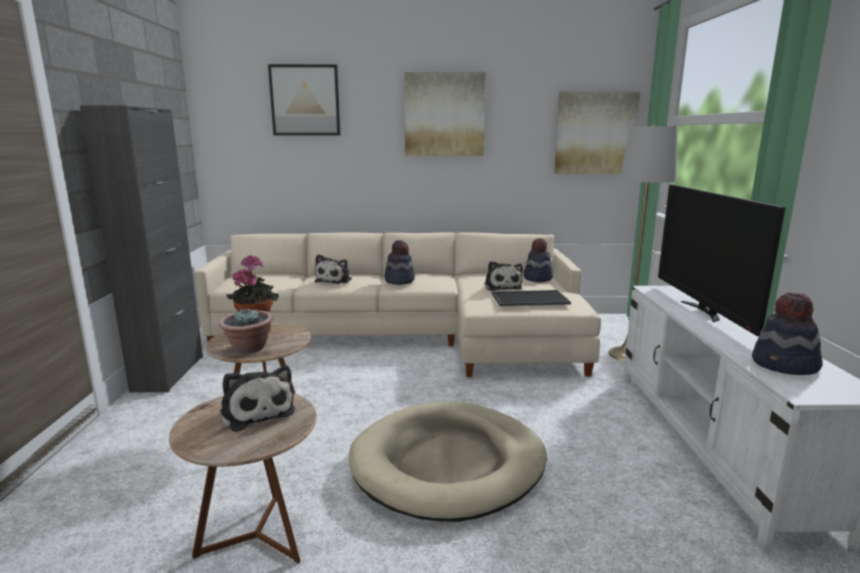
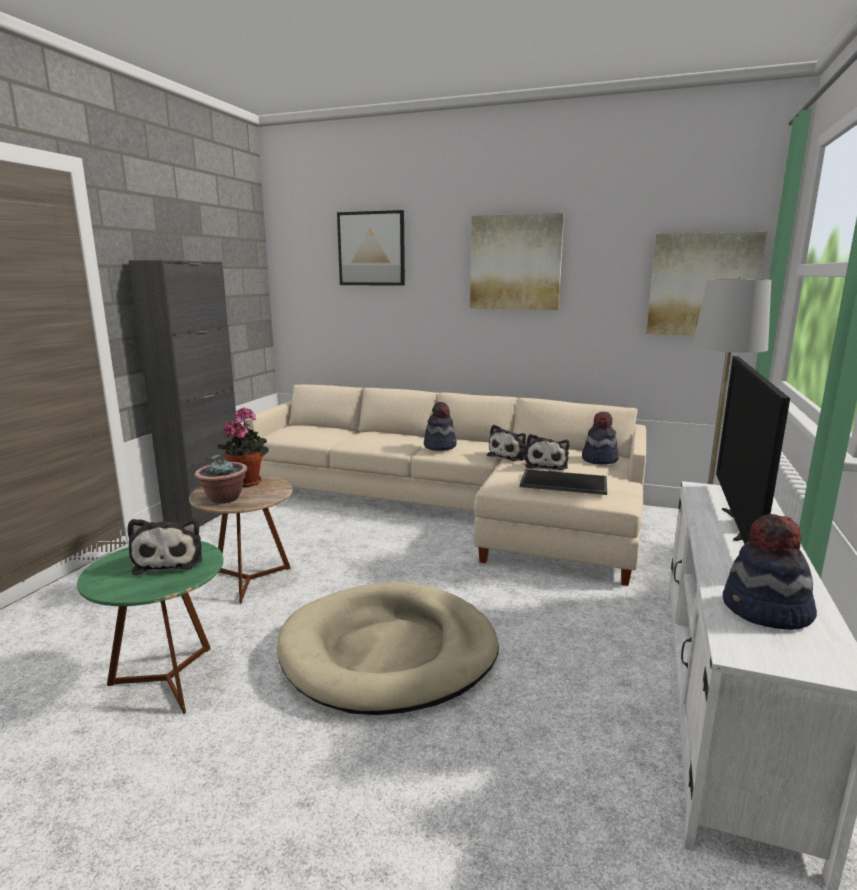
camera: 20 degrees right, 0 degrees up
(258, 537) = (169, 680): brown side table -> green side table
(335, 280) = (376, 439): plush toy -> plush toy (510, 456)

